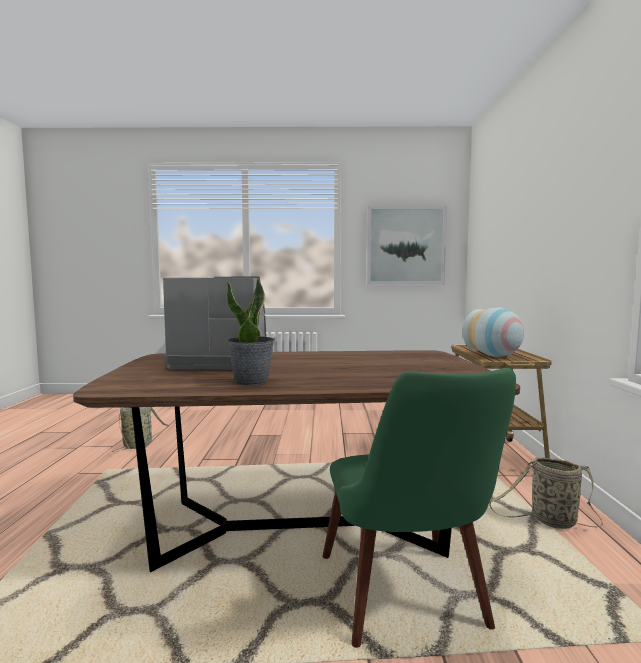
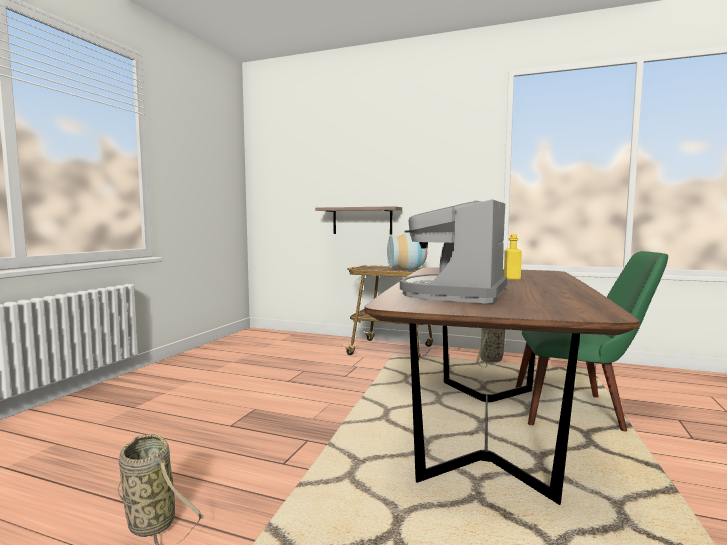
camera: 70 degrees left, 0 degrees up
(251, 381) = (553, 292): potted plant -> none
(361, 371) = (512, 279): none -> yellow bottle
(405, 245) = (205, 174): picture -> none
(518, 289) = (362, 220): none -> shelf

